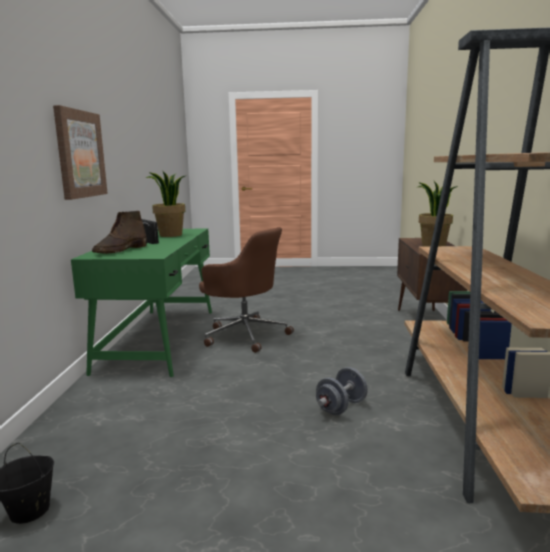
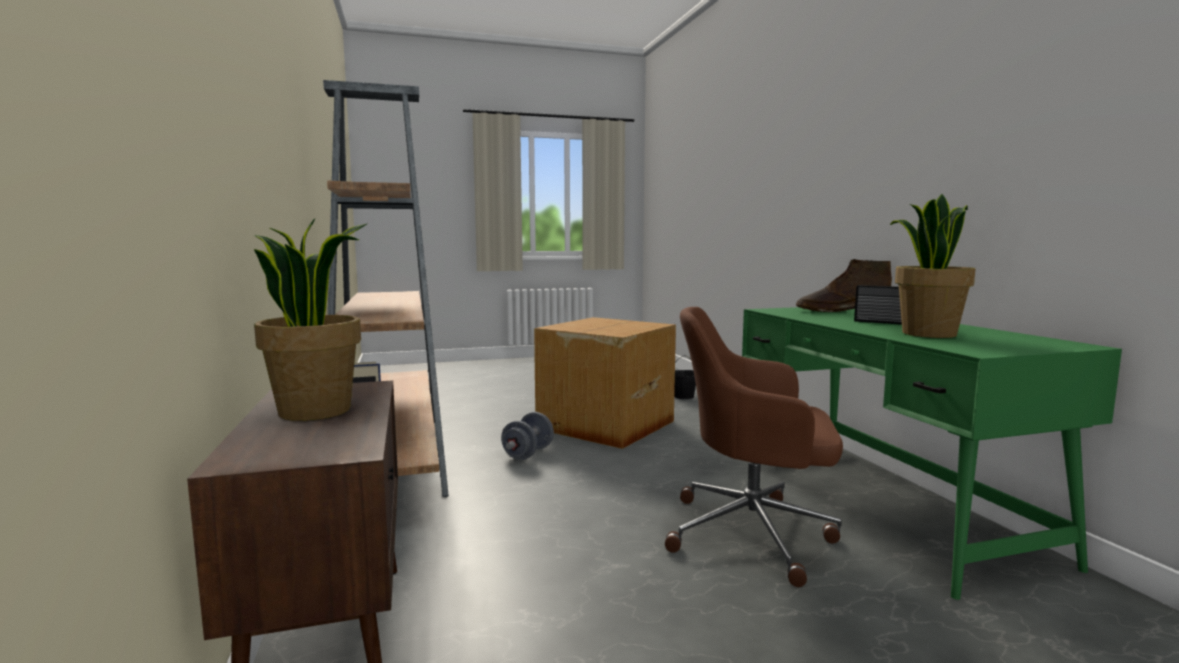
camera: 160 degrees right, 5 degrees down
(80, 154) = (902, 178): picture -> none
(120, 251) = (840, 312): brown boot -> brown boot turned 90 degrees counterclockwise
(236, 443) = (603, 425): none -> cardboard box

